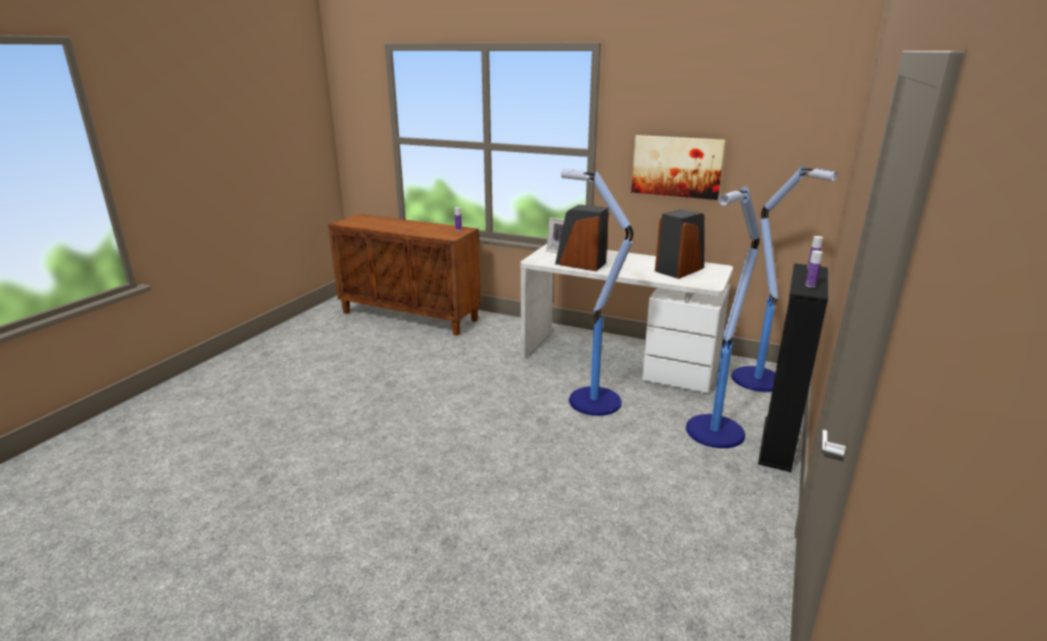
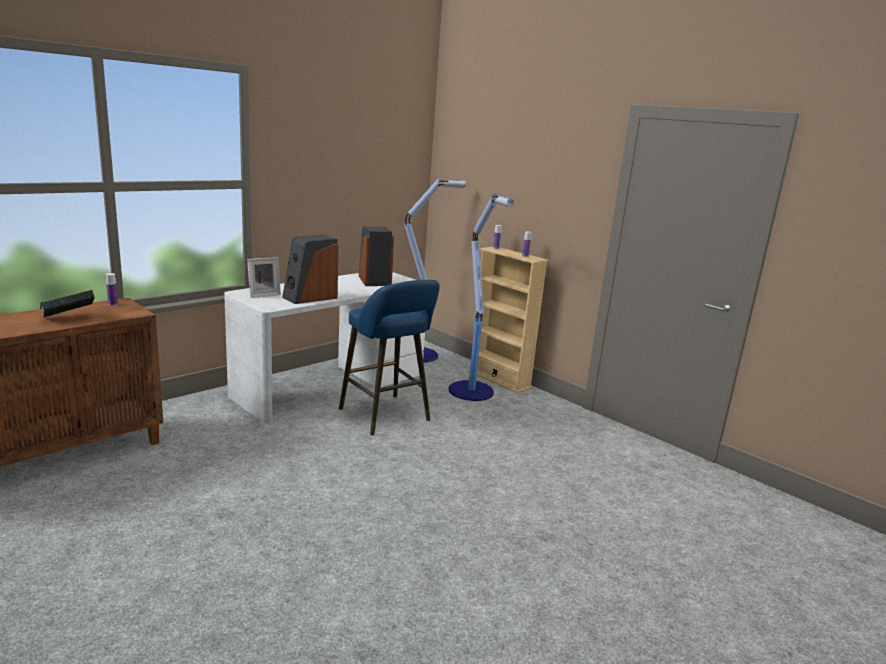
camera: 70 degrees left, 5 degrees down
(421, 230) = (69, 318): none -> book
(592, 400) = (387, 416): floor lamp -> blue stool
(677, 166) = (324, 190): picture -> none
(777, 443) = (499, 379): black bookcase -> beige bookcase

